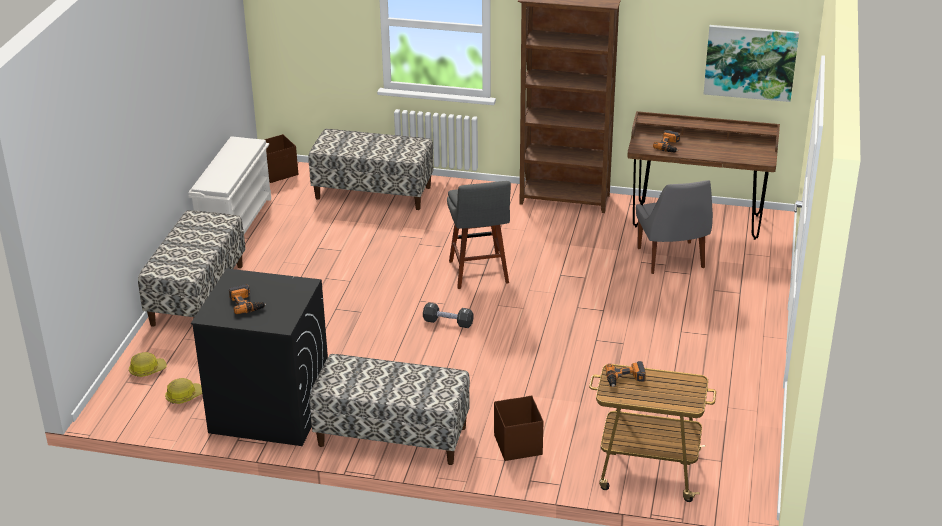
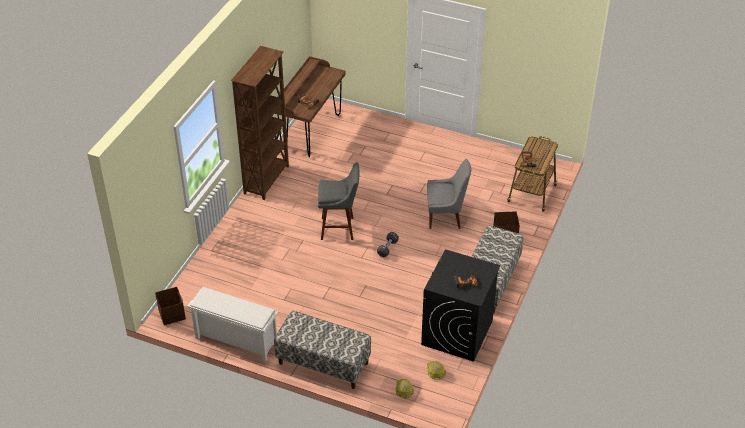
camera: 80 degrees left, 10 degrees up
(373, 192) = (221, 266): bench -> none
(671, 259) = (349, 150): grey chair -> grey chair (446, 217)
(750, 62) = (295, 36): picture -> none

